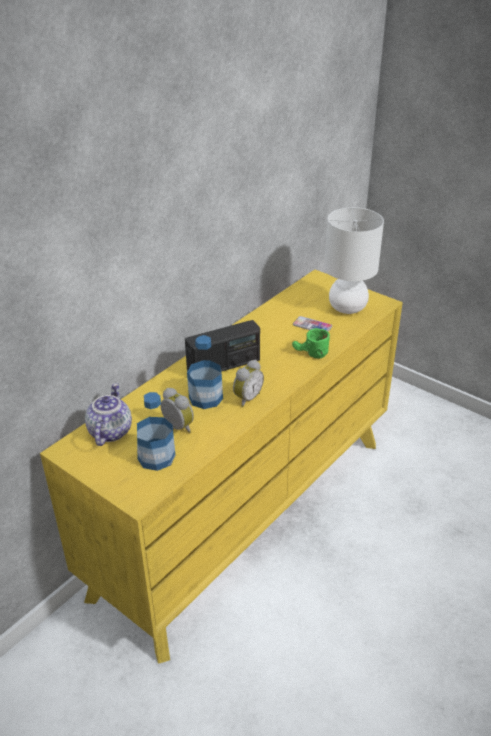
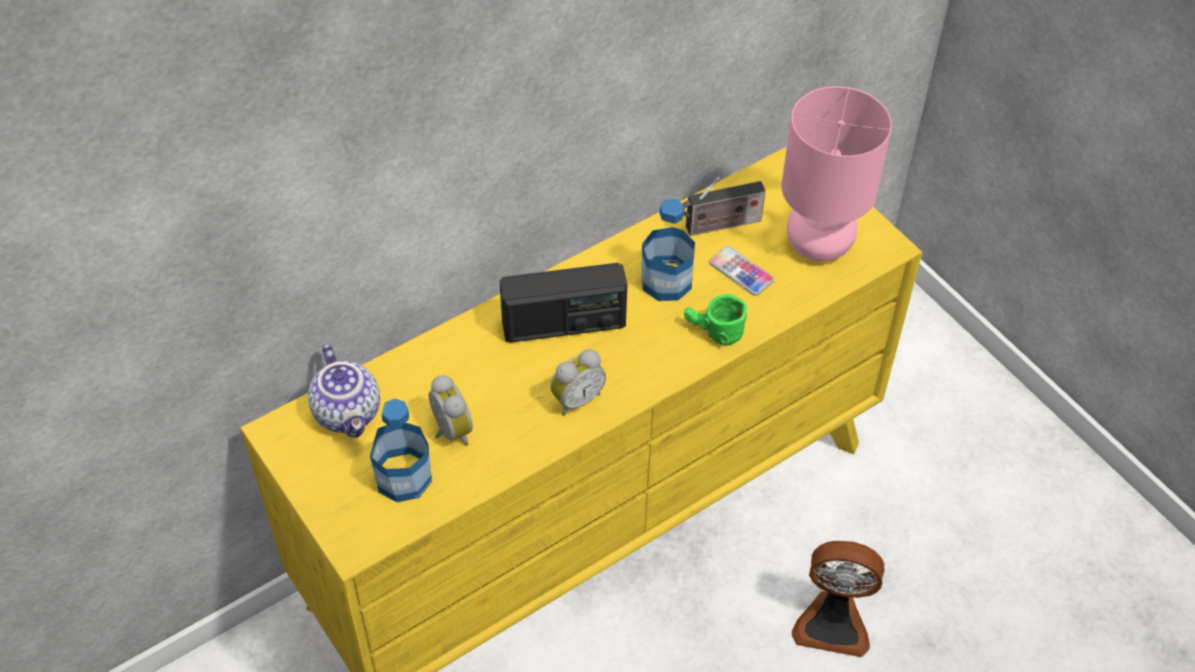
camera: 15 degrees right, 15 degrees up
(109, 431) = (349, 413): teapot -> teapot turned 135 degrees clockwise
(206, 398) = (513, 383): bottle -> bottle (666, 281)
(290, 309) = (720, 225): none -> radio
(347, 307) = (818, 243): white table lamp -> pink table lamp
(402, 533) = (833, 622): none -> fan

